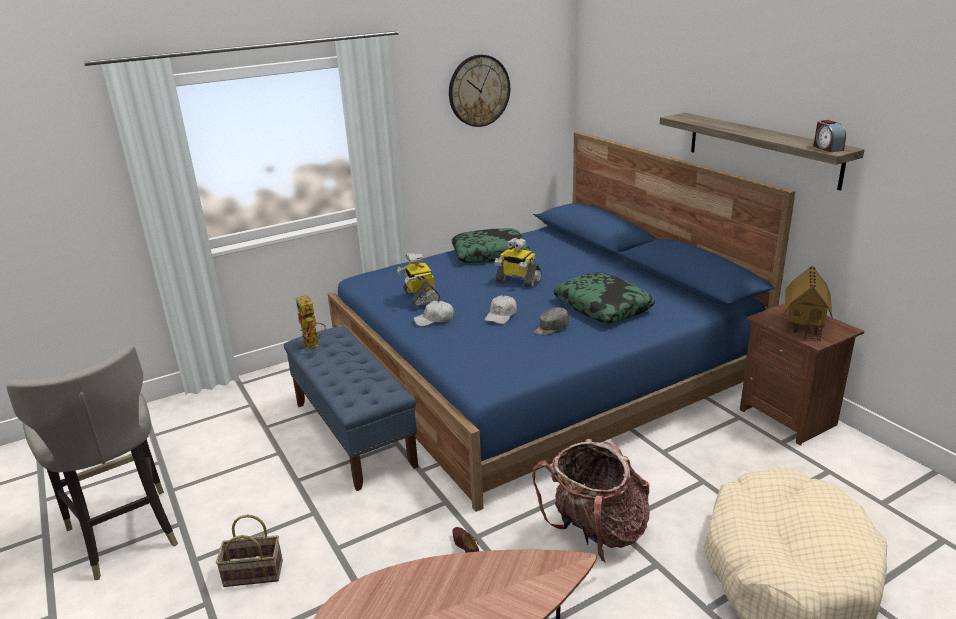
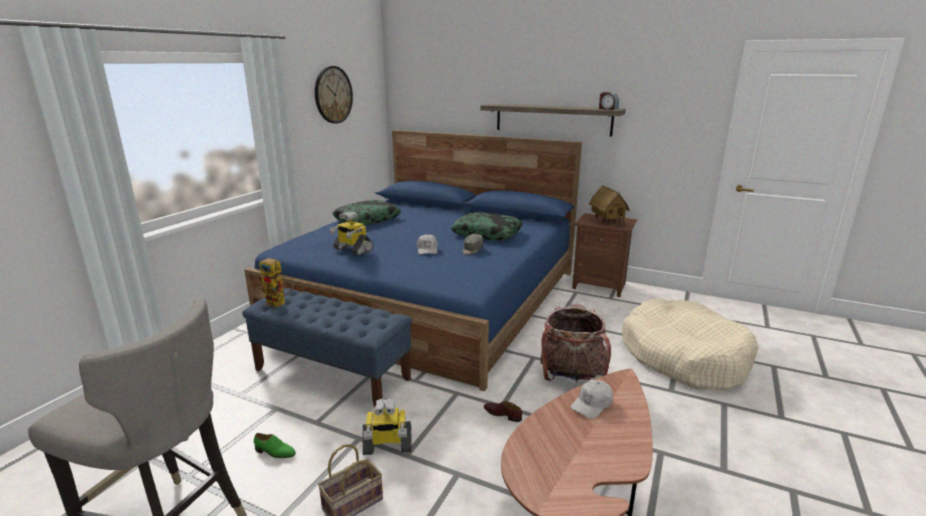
camera: 35 degrees left, 5 degrees down
(242, 496) = (275, 452): none -> green shoe
(434, 320) = (381, 261): white cap -> white cap (592, 404)
(518, 281) = (412, 230): toy robot -> toy robot (387, 445)

